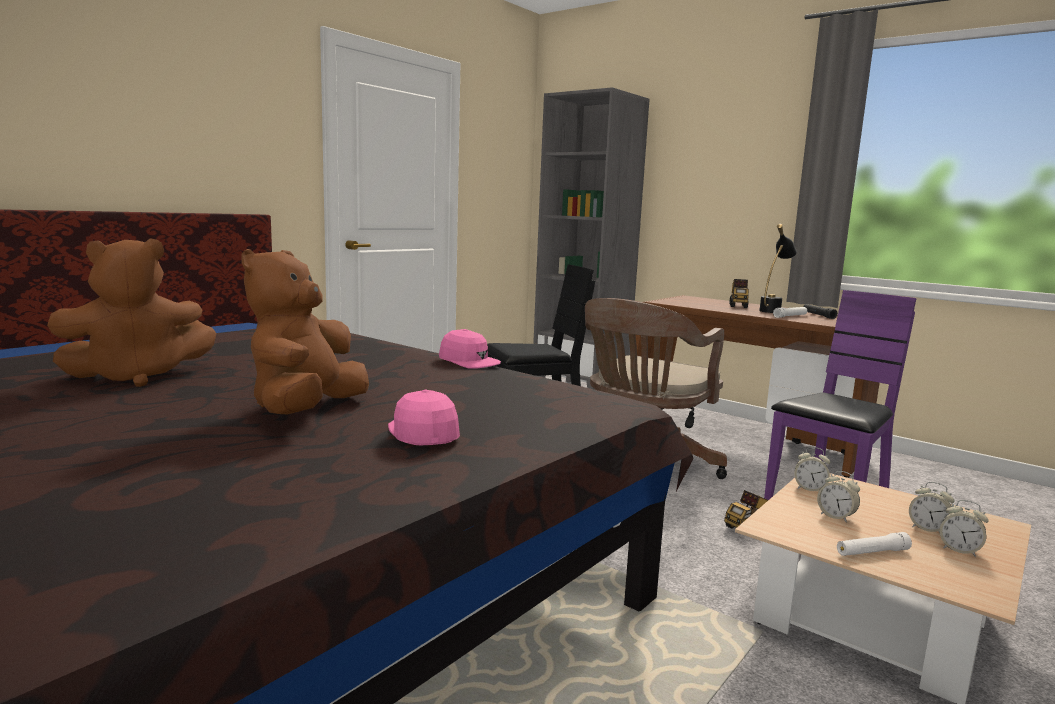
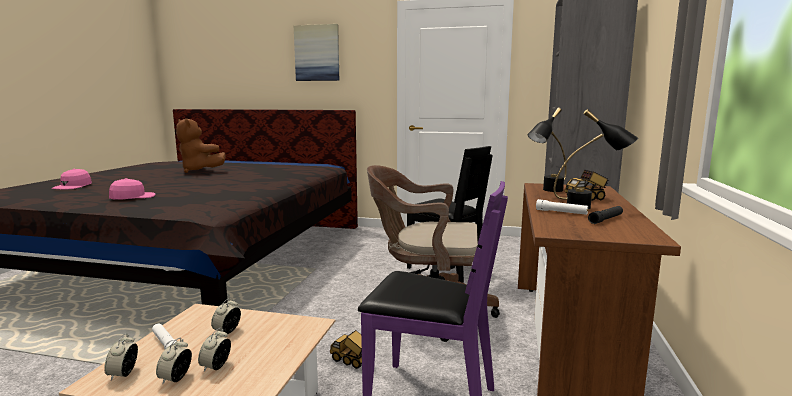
camera: 65 degrees right, 0 degrees up
(173, 90) = (317, 53): none -> picture
(306, 411) = (160, 186): brown plush toy -> none
(468, 361) = (274, 188): pink cap -> pink cap (73, 186)
(695, 305) = (547, 191): none -> black table lamp
(809, 489) = (280, 321): alarm clock -> alarm clock (123, 374)

